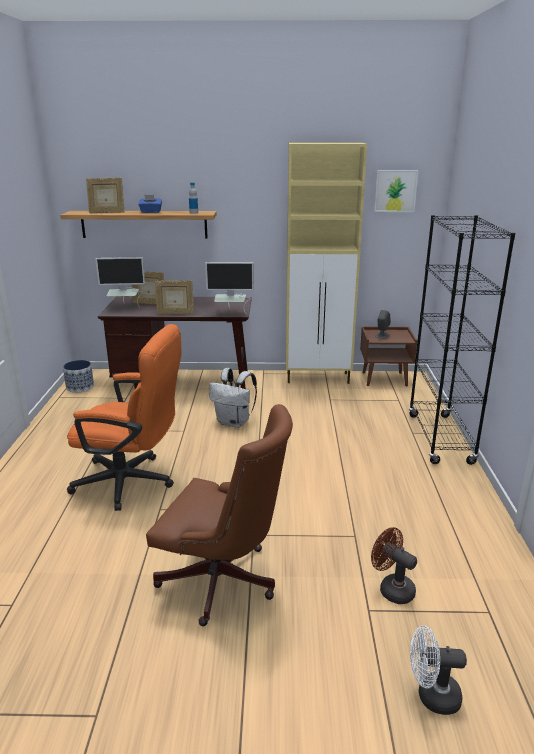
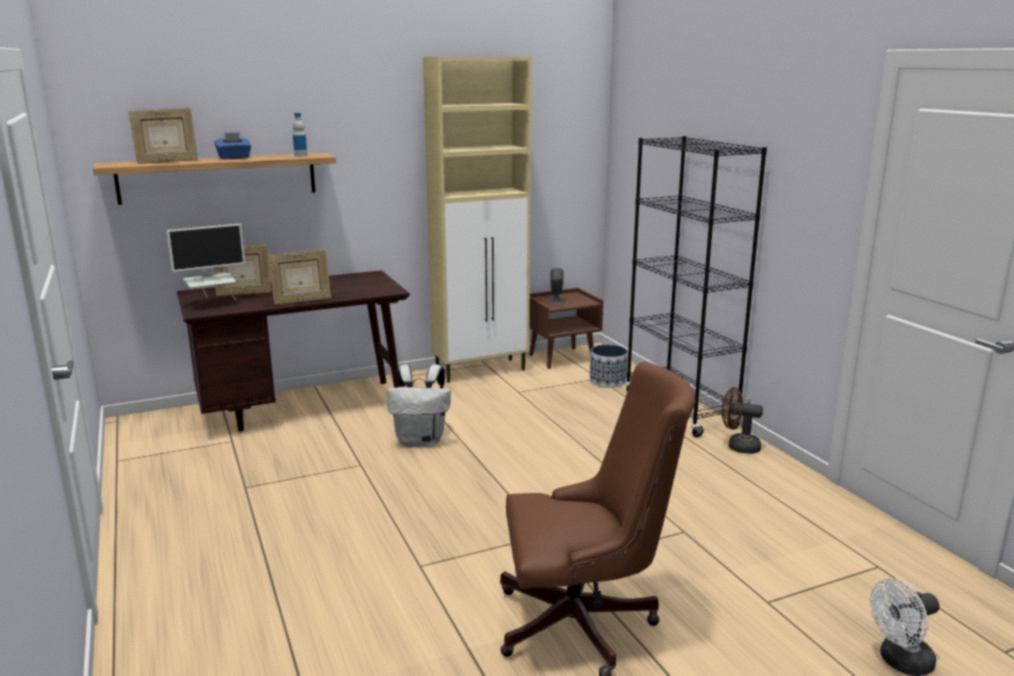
camera: 25 degrees left, 5 degrees down
(80, 387) = (141, 441): planter -> planter (608, 381)
(132, 482) = (349, 544): orange office chair -> none
(231, 314) = (381, 292): monitor -> none
(392, 588) = (770, 573): brown fan -> brown fan (738, 446)
(395, 191) = (552, 117): picture -> none

